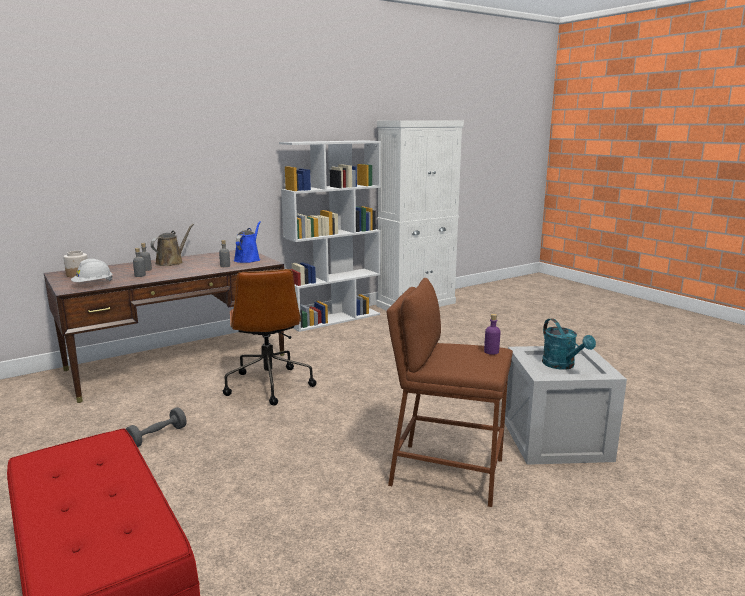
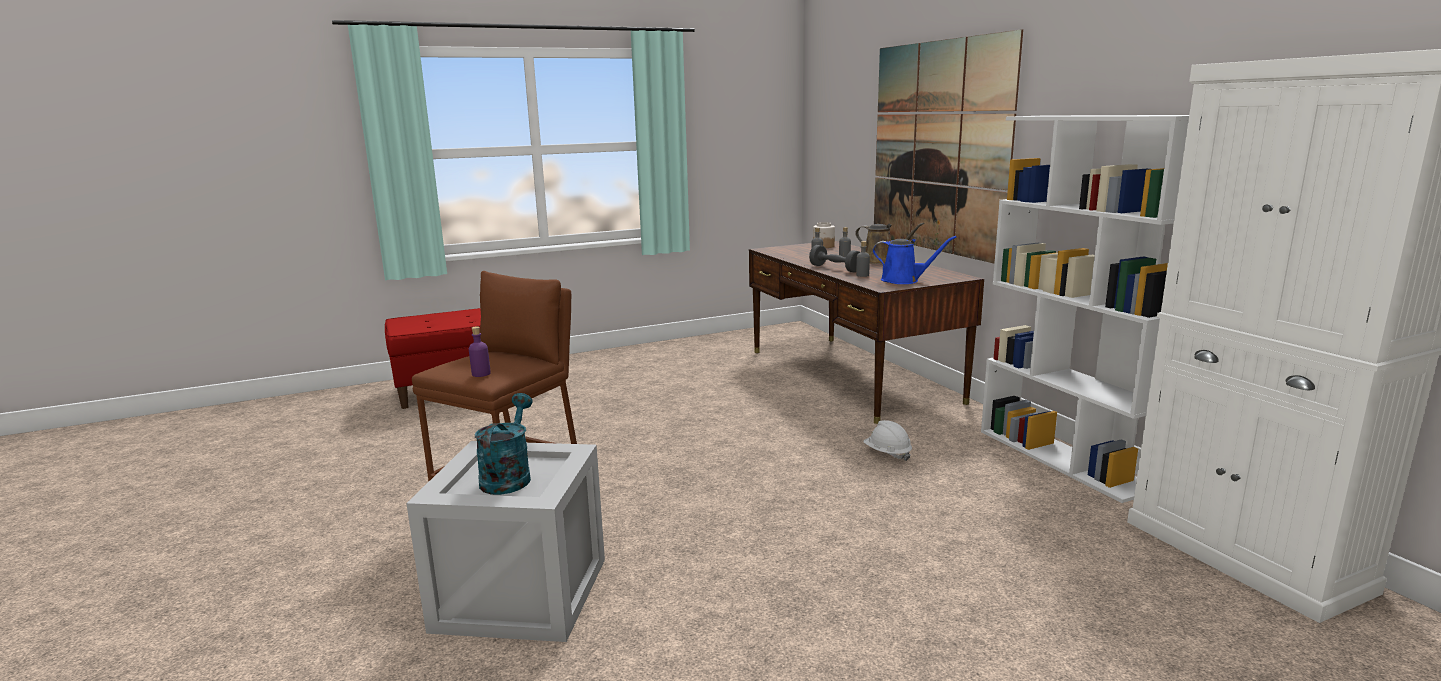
camera: 100 degrees right, 0 degrees up
(93, 284) = (783, 252): white hard hat -> white hard hat (887, 454)
(157, 436) = (674, 381): grey dumbbell -> grey dumbbell (835, 268)
(179, 168) = (938, 148): none -> picture
(268, 385) = (775, 417): brown office chair -> none
(562, 365) = (508, 477): turquoise watering can -> turquoise watering can turned 105 degrees clockwise

